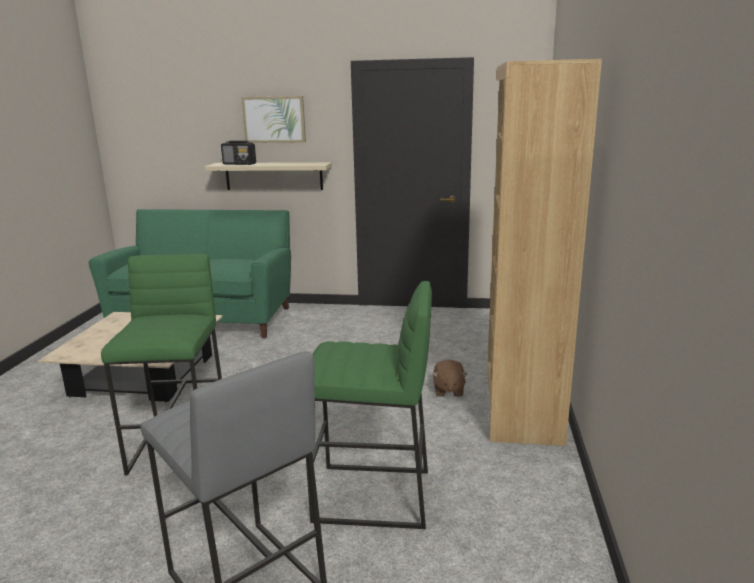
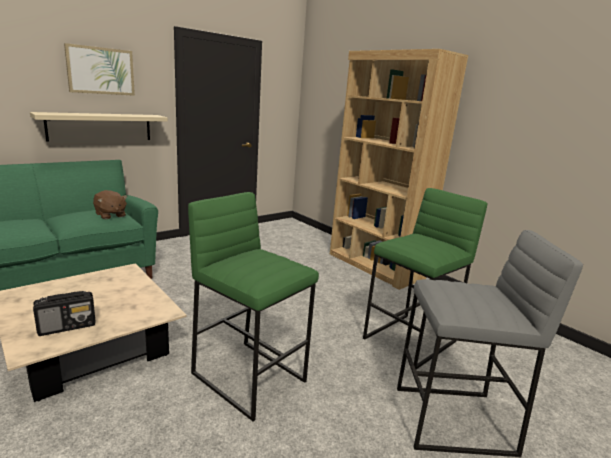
camera: 50 degrees left, 0 degrees up
(239, 164) = (71, 114): radio -> radio (68, 326)
(448, 390) = (335, 272): brown plush toy -> brown plush toy (110, 215)

